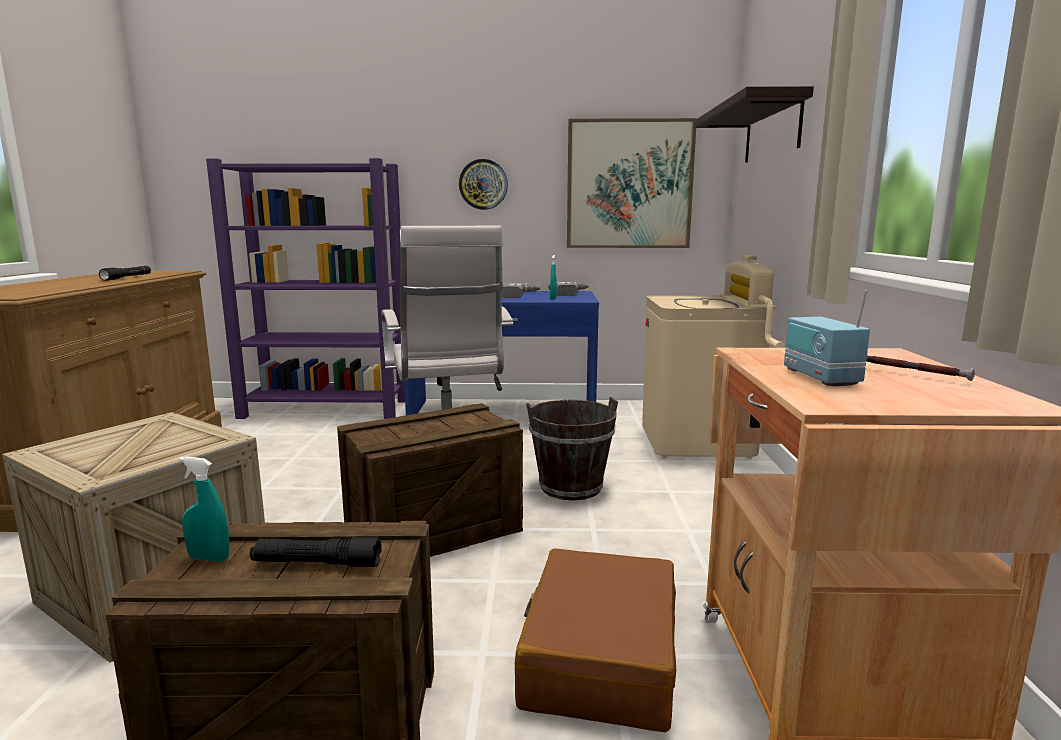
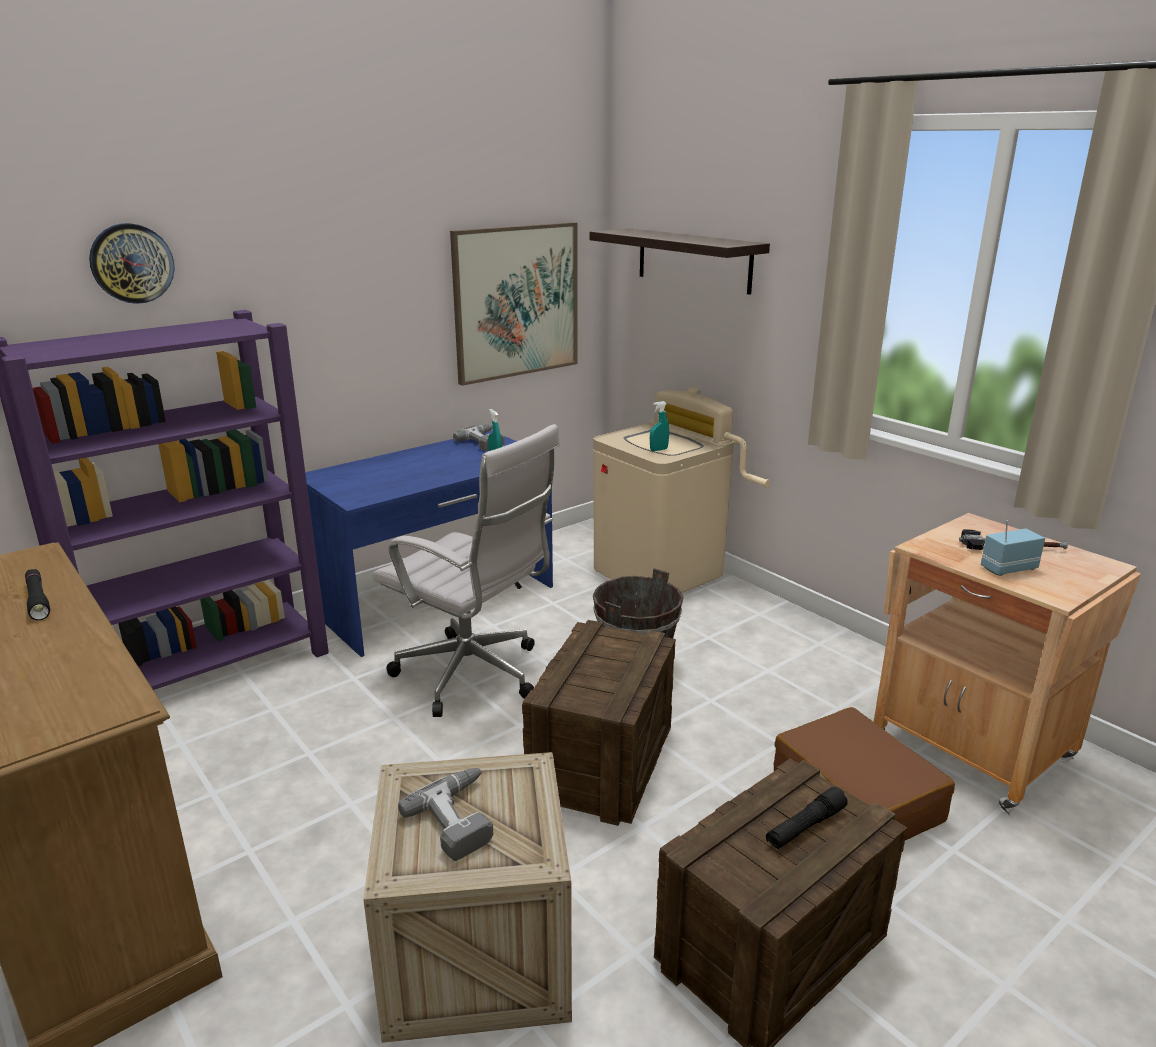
camera: 40 degrees left, 10 degrees up
(209, 558) = (738, 867): turquoise spray bottle -> turquoise spray bottle (658, 450)
(483, 184) = (358, 321): wall clock -> wall clock (132, 263)
(519, 295) = (444, 460): power drill -> power drill (462, 818)
(820, 377) = (1008, 568): radio -> radio turned 120 degrees clockwise

